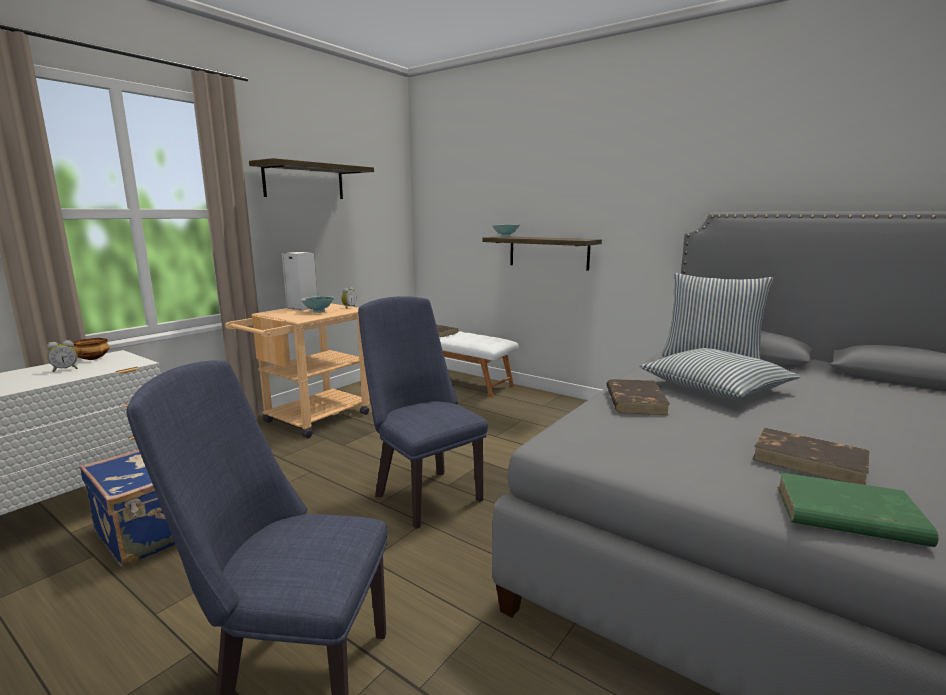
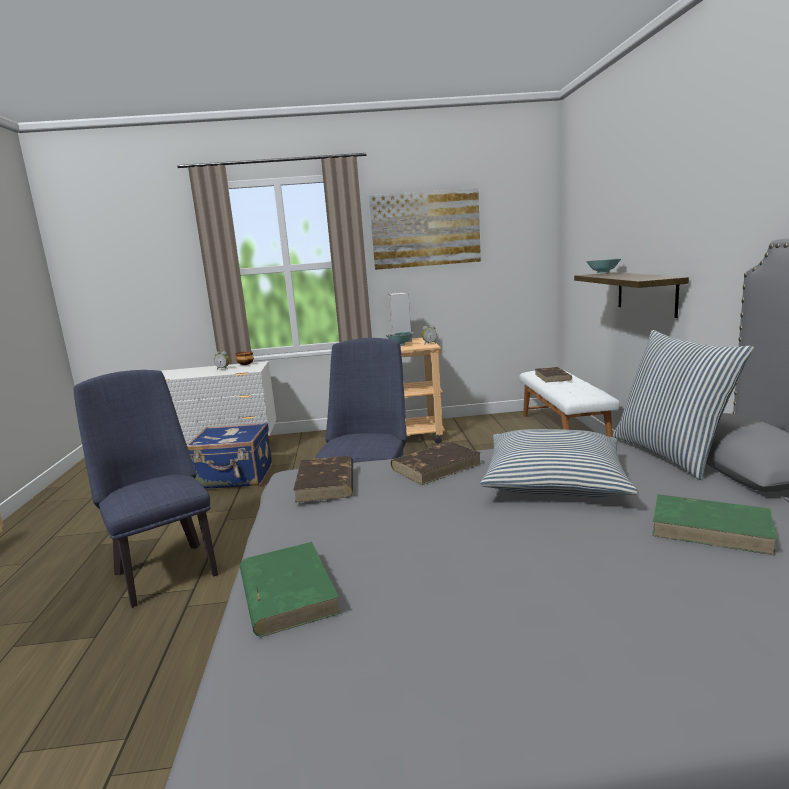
camera: 50 degrees right, 0 degrees up
(304, 181) = (425, 229): shelf -> picture
(810, 460) = (399, 558): brown book -> brown book (326, 483)
(832, 388) = (712, 528): none -> green book

